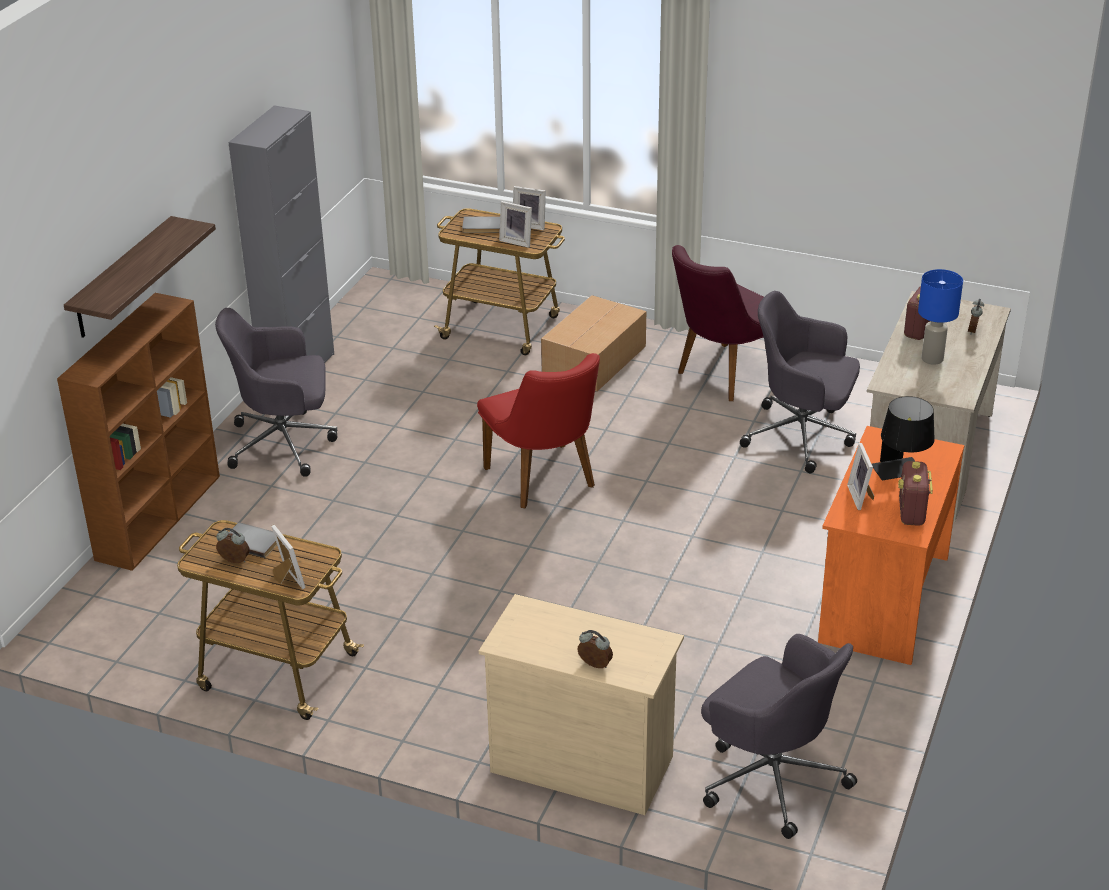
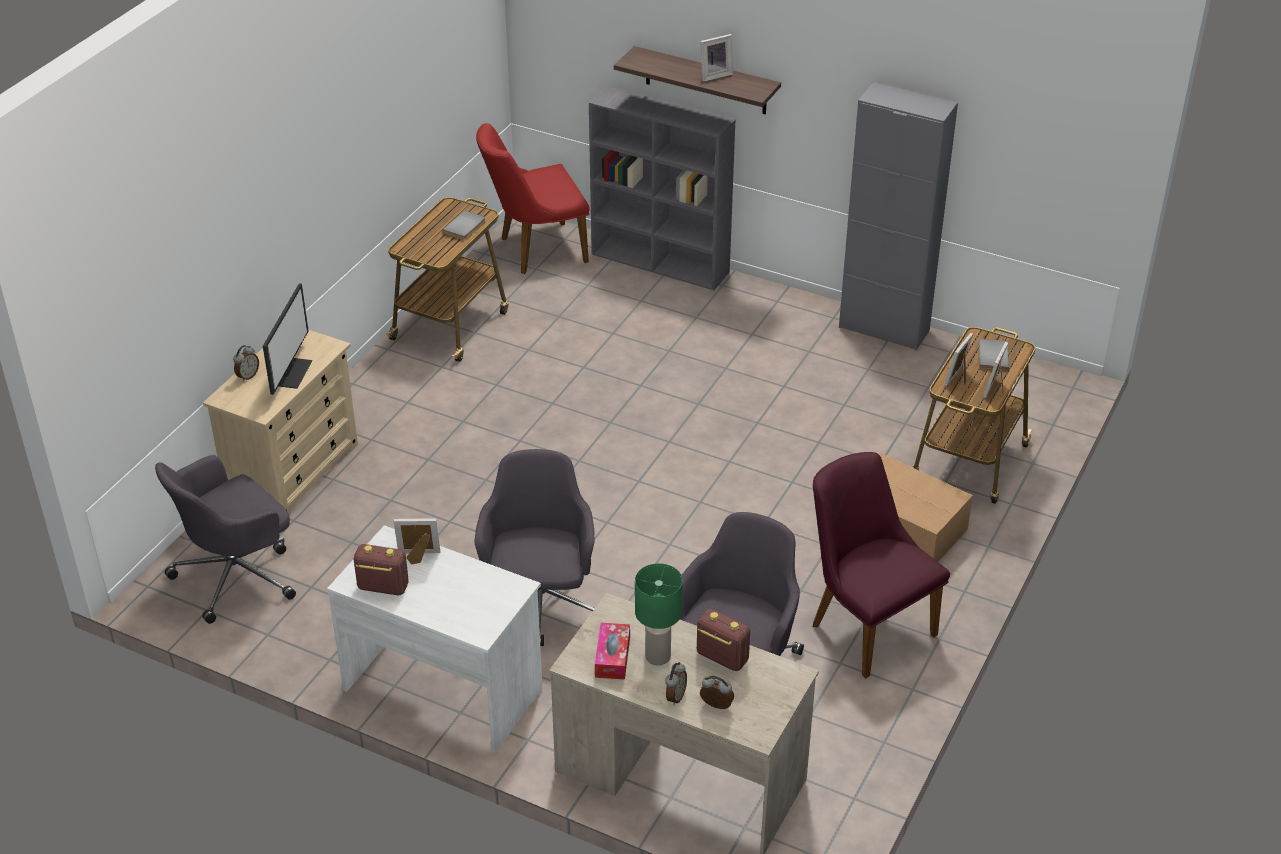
camera: 95 degrees right, 5 degrees up
(159, 516) = (661, 263): brown bookcase -> grey bookcase
(234, 561) = (444, 221): alarm clock -> alarm clock (675, 697)
(284, 443) = (760, 323): grey office chair -> grey office chair (539, 606)
(286, 579) = (414, 244): picture frame -> picture frame (714, 75)
(545, 482) = (677, 476): red chair -> red chair (535, 250)
(581, 631) = (290, 372): none -> monitor
(882, 599) = (443, 687): orange desk -> white desk
(901, 474) = (448, 592): black table lamp -> none
(931, 359) = (657, 656): blue table lamp -> green table lamp
(944, 380) = (612, 657): none -> tissue box

